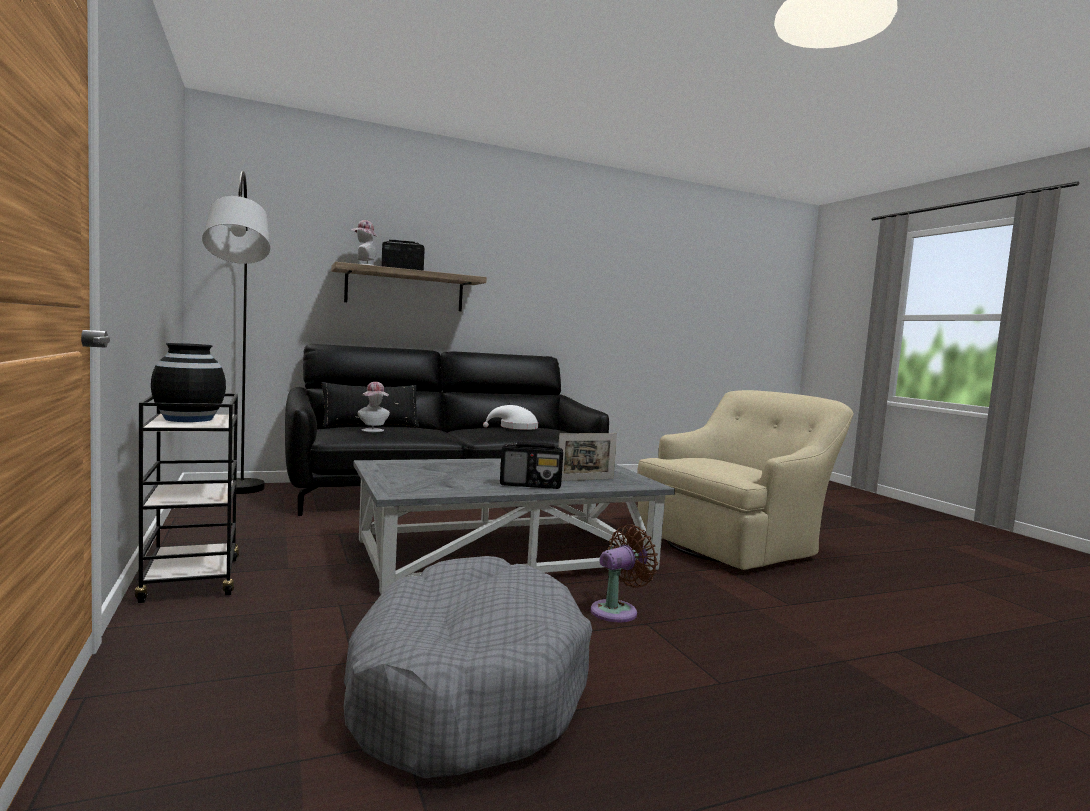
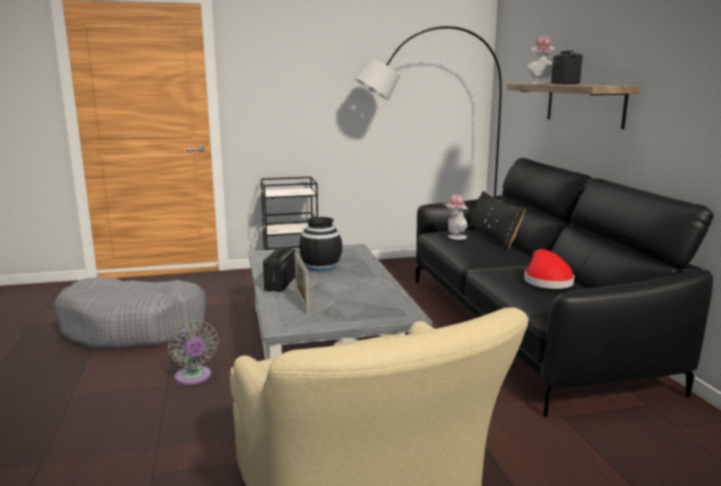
camera: 100 degrees right, 10 degrees up
(189, 419) = (290, 191): black vase -> black vase (321, 267)
(515, 428) = (546, 281): white hat -> red hat
(618, 611) = (194, 378): brown fan -> grey fan

